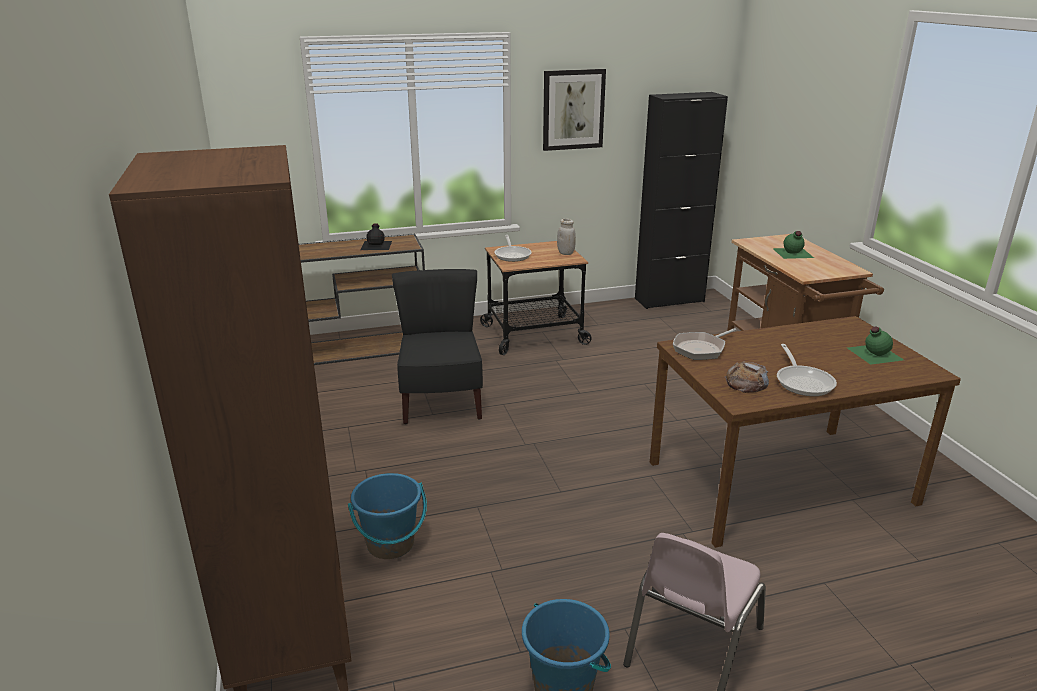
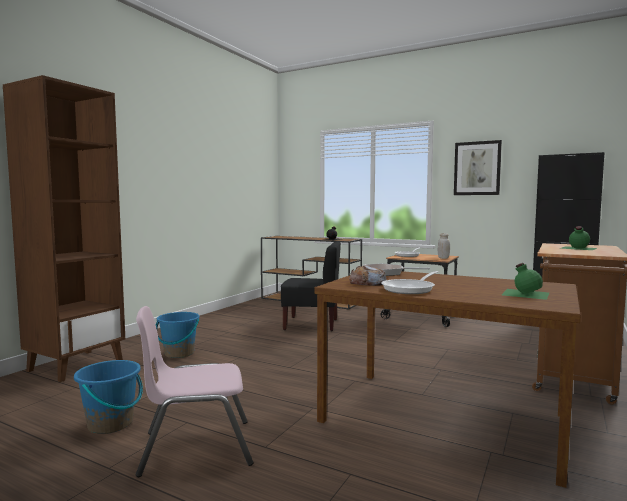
camera: 45 degrees right, 20 degrees down
(441, 402) = (311, 324): black chair -> black chair turned 60 degrees clockwise

